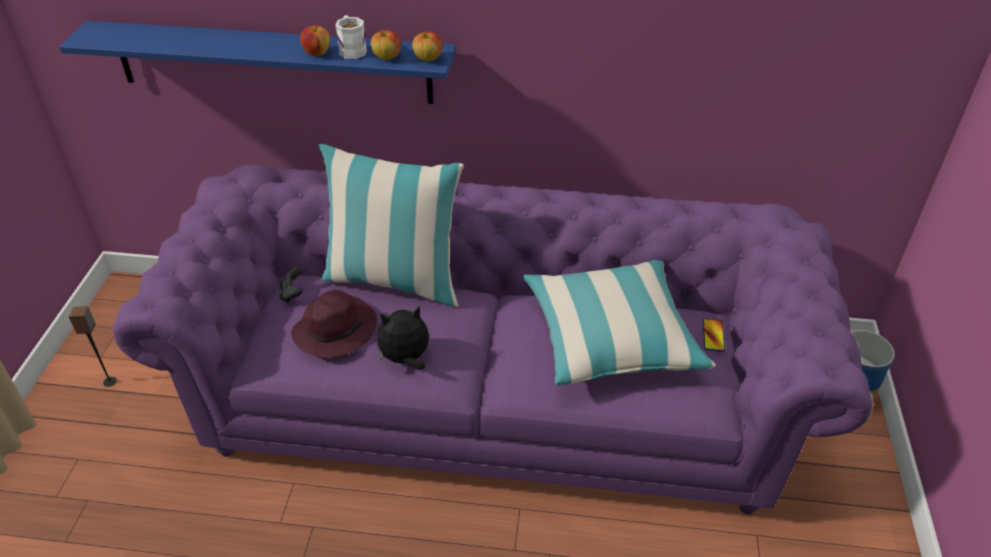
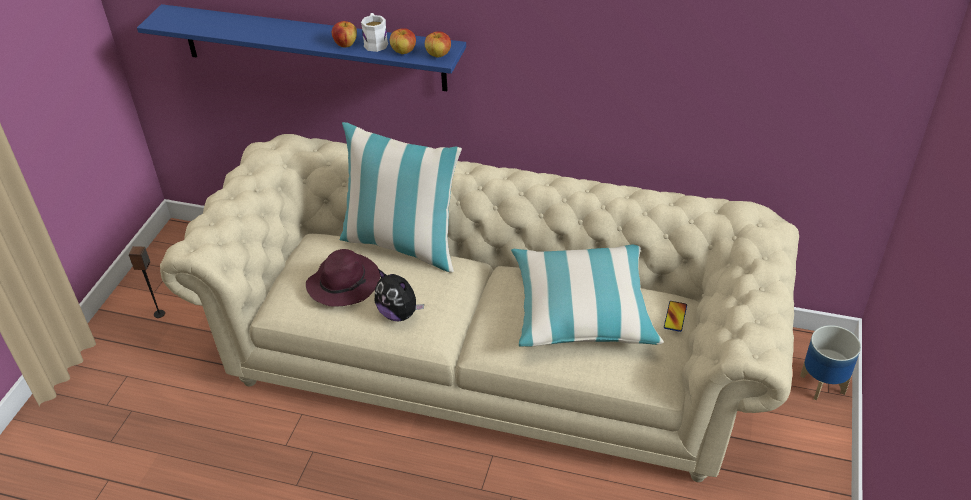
camera: 10 degrees right, 0 degrees up
(292, 294) = (313, 250): black game controller -> none
(405, 359) = (399, 313): plush toy -> plush toy turned 135 degrees counterclockwise
(495, 396) = (489, 357): purple sofa -> beige sofa

